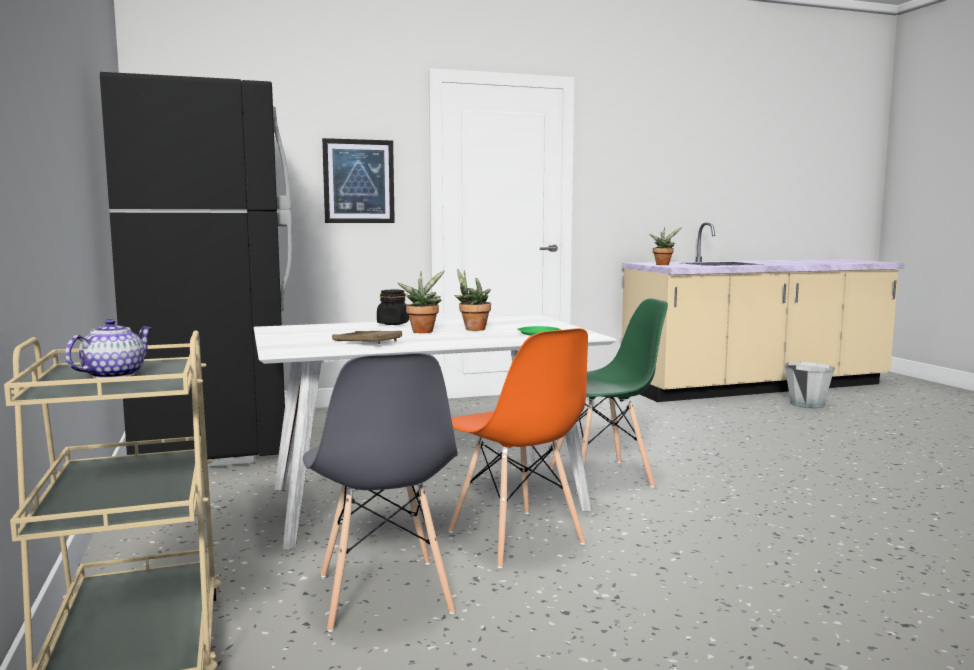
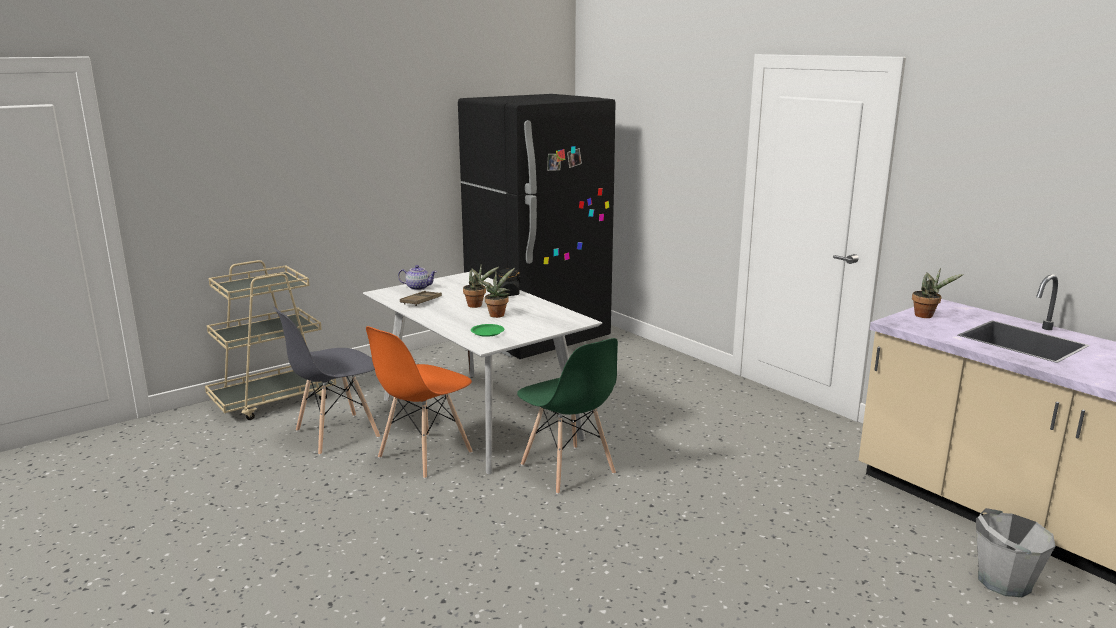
camera: 70 degrees right, 10 degrees up
(112, 375) = (261, 283): teapot -> teapot (418, 287)
(358, 181) = (694, 160): picture -> none

